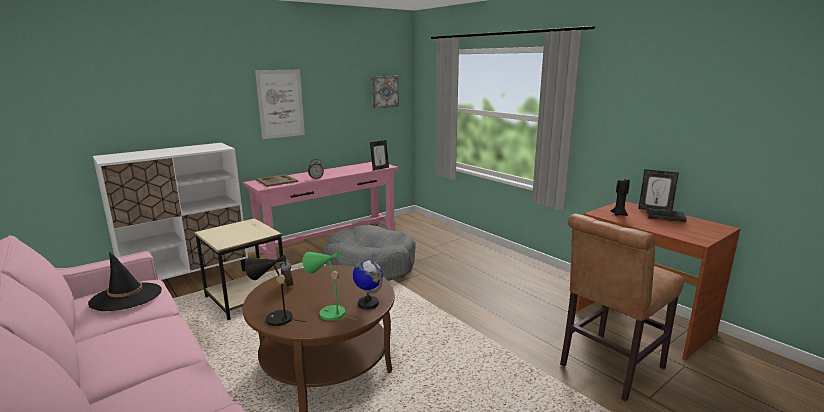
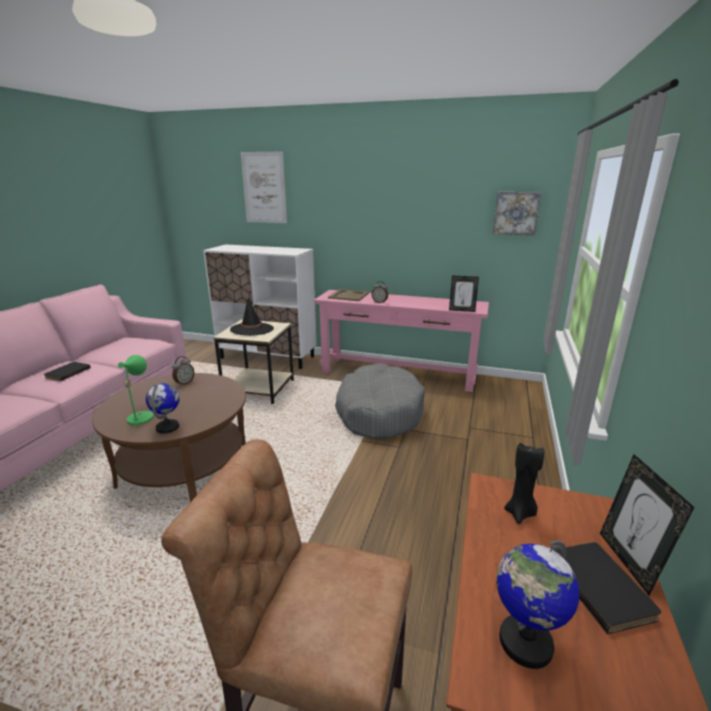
camera: 55 degrees right, 5 degrees up
(126, 297) = (127, 346): black hat -> black hat (252, 329)
(138, 340) = (67, 372): none -> black book
(275, 319) = (121, 400): black table lamp -> none
(280, 104) = (375, 217): picture -> picture (264, 188)
(686, 232) = (524, 642): none -> globe

